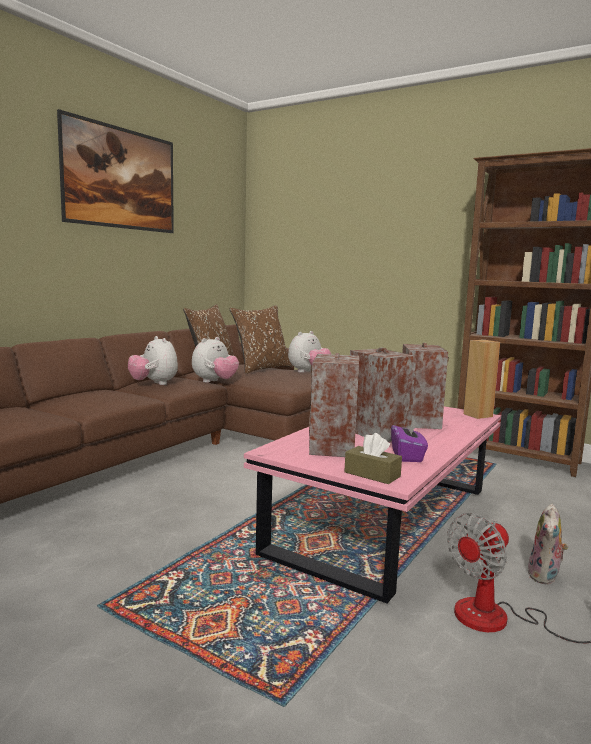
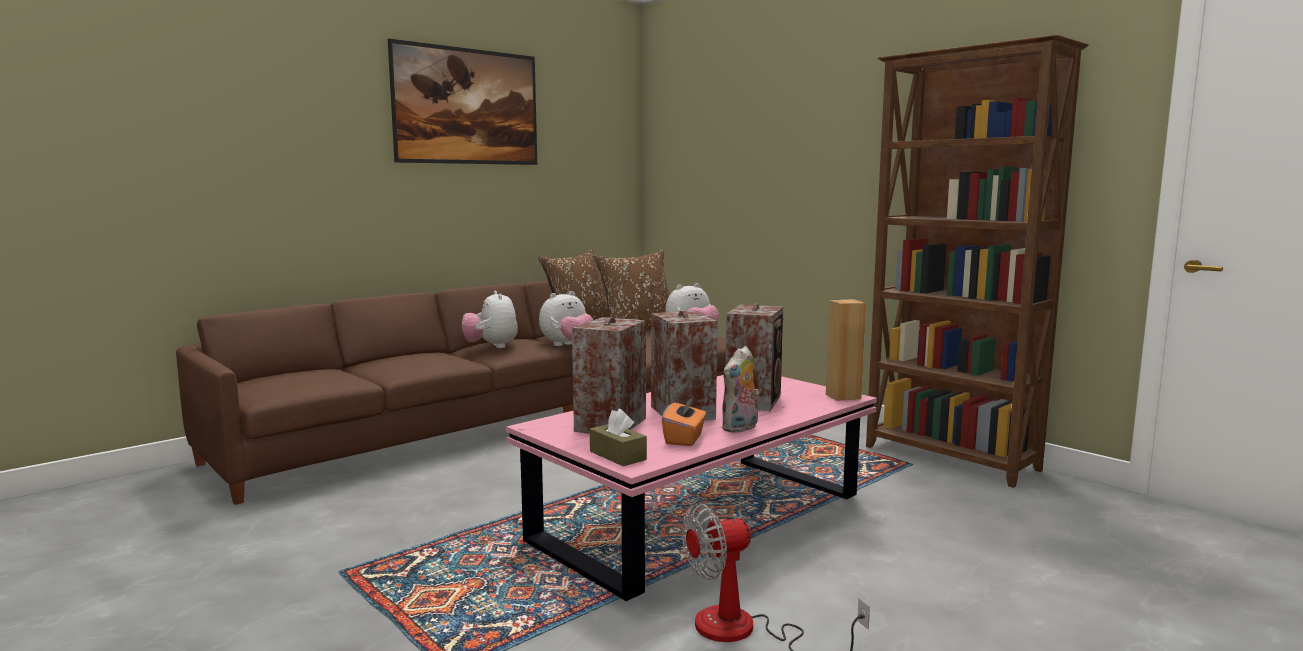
camera: 15 degrees right, 0 degrees up
(407, 456) = (684, 439): purple tissue box -> orange tissue box
(545, 576) = (845, 596): plush toy -> plush toy (740, 428)

